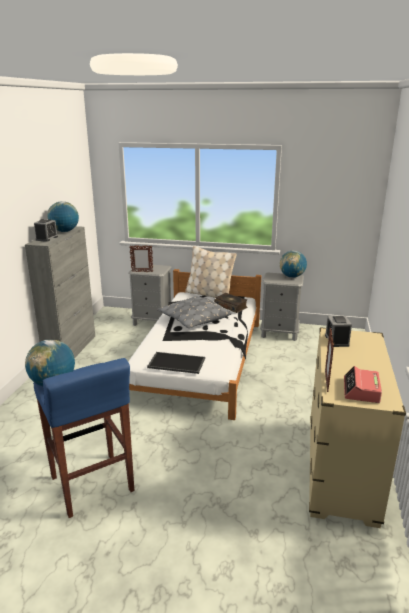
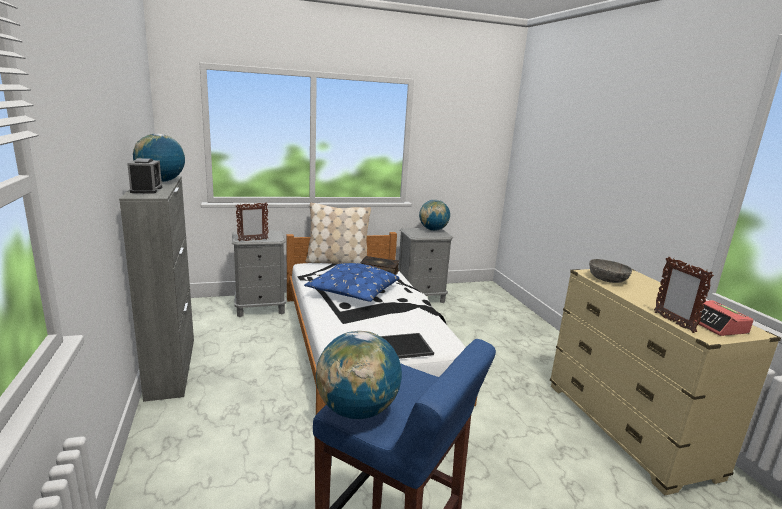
camera: 30 degrees left, 5 degrees down
(193, 320) = (352, 292): grey pillow -> blue pillow
(336, 340) = (607, 280): alarm clock -> grey bowl

